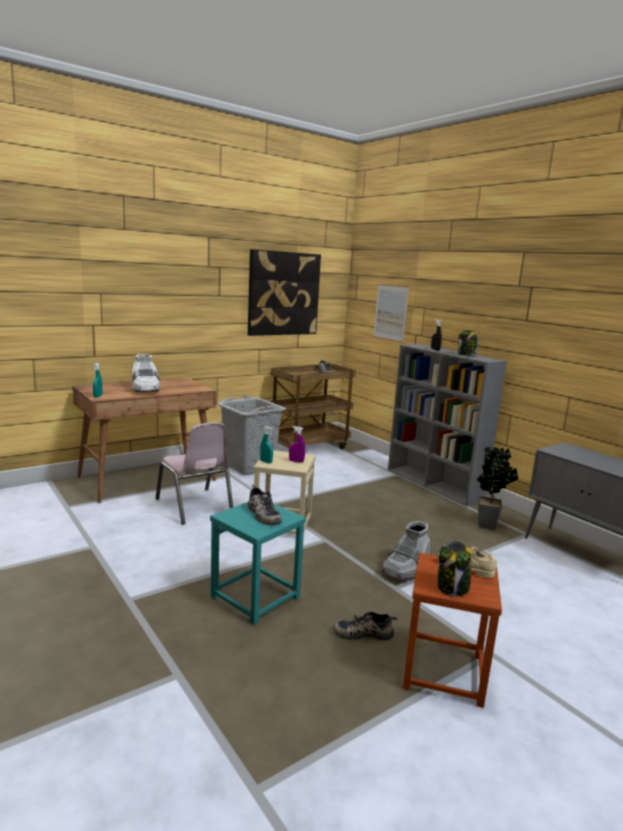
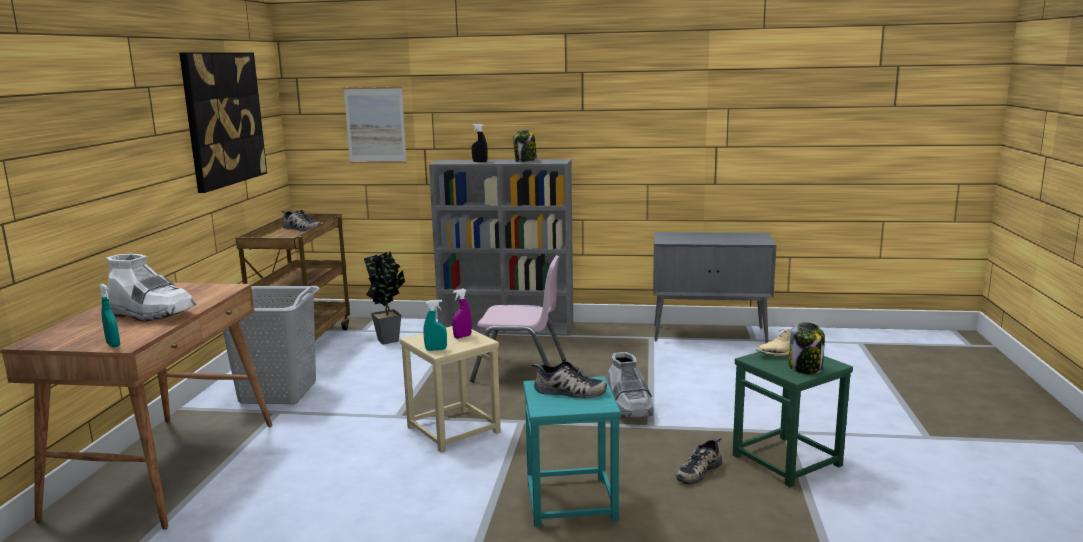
camera: 45 degrees left, 0 degrees up
(194, 506) = (313, 464): pink chair -> pink chair (520, 370)
(444, 671) = (787, 460): brown stool -> green stool
(488, 524) = (612, 342): potted plant -> potted plant (389, 339)

